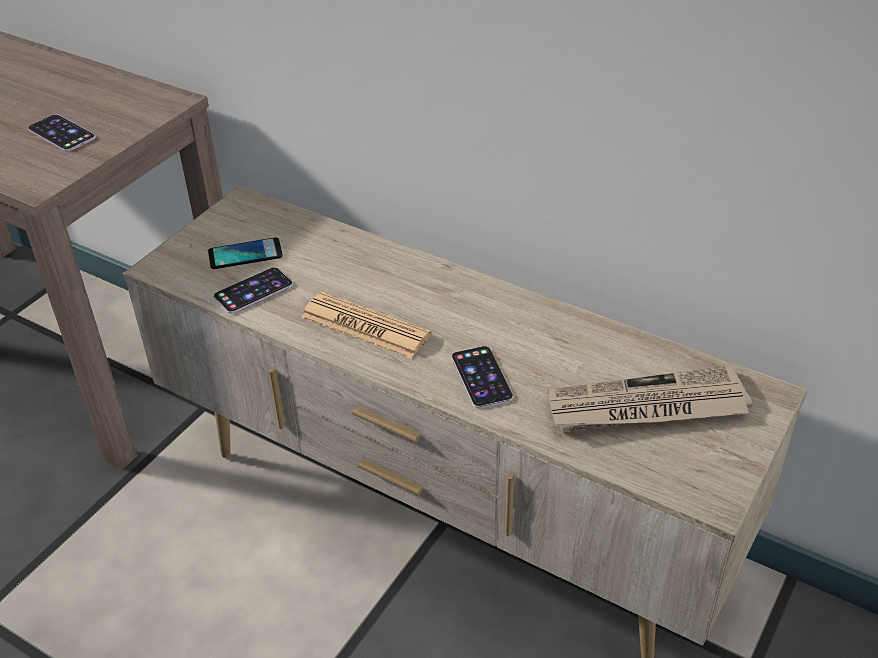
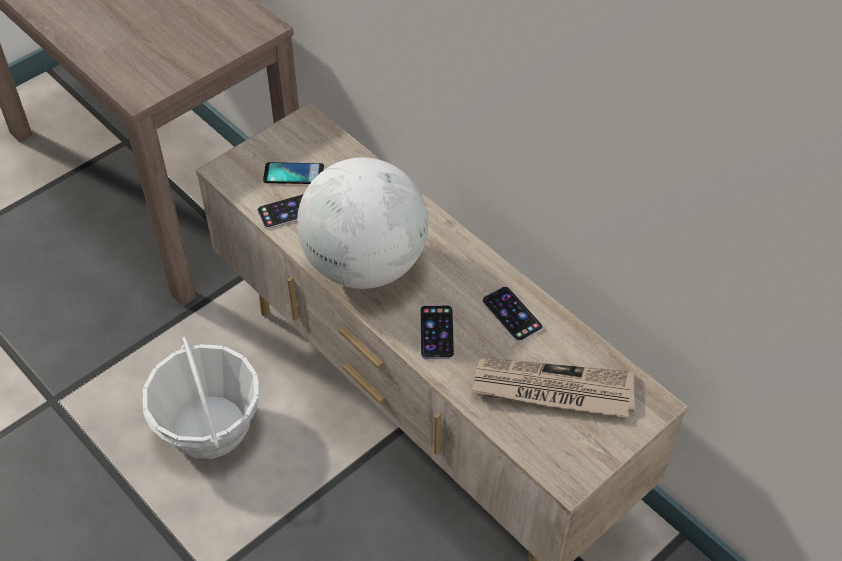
camera: 15 degrees right, 10 degrees up
(61, 133) = (168, 44): phone -> phone (512, 314)
(193, 597) = (210, 427): none -> basket
(365, 326) = (364, 265): newspaper -> globe

